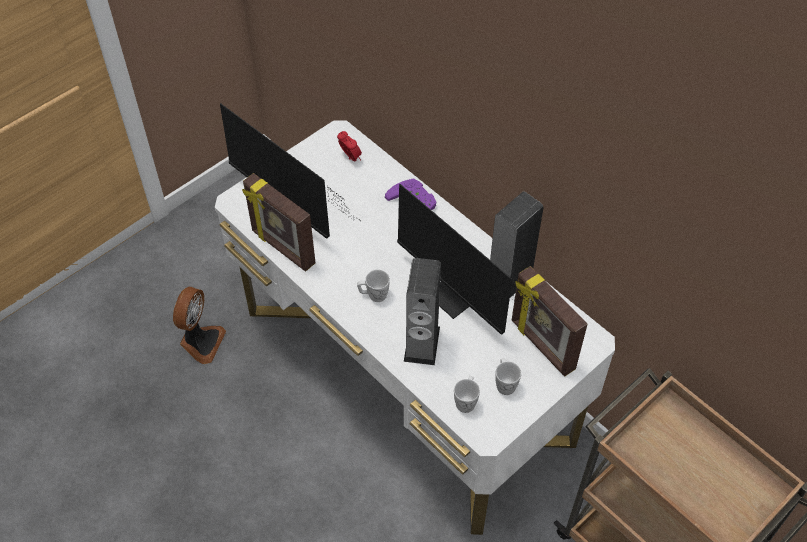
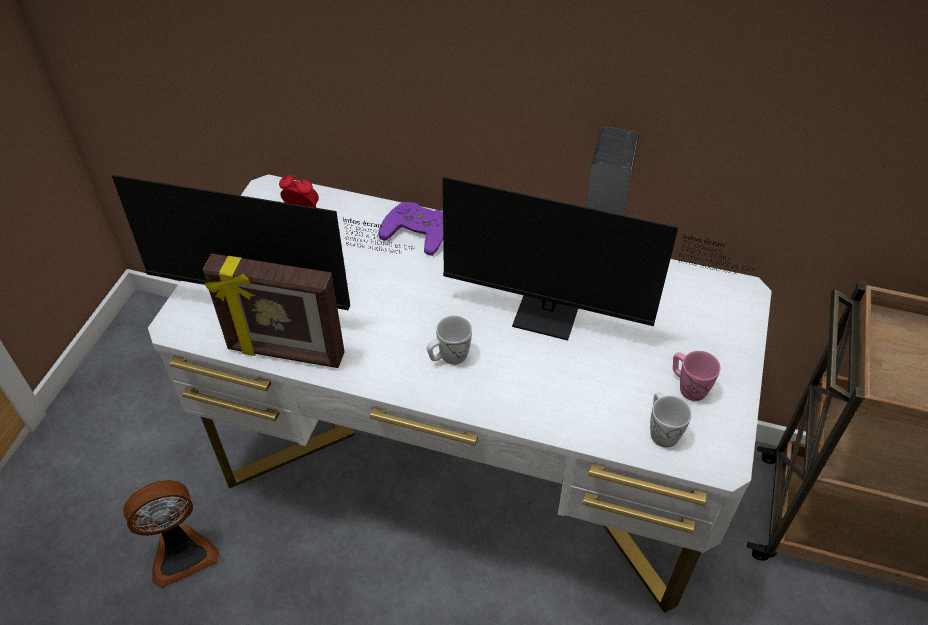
camera: 30 degrees left, 5 degrees down
(201, 342) = (181, 552): fan -> fan turned 75 degrees clockwise
(422, 344) = (553, 388): speaker -> none
(505, 383) = (688, 386): white mug -> pink mug
(541, 345) = (692, 323): picture frame -> none

